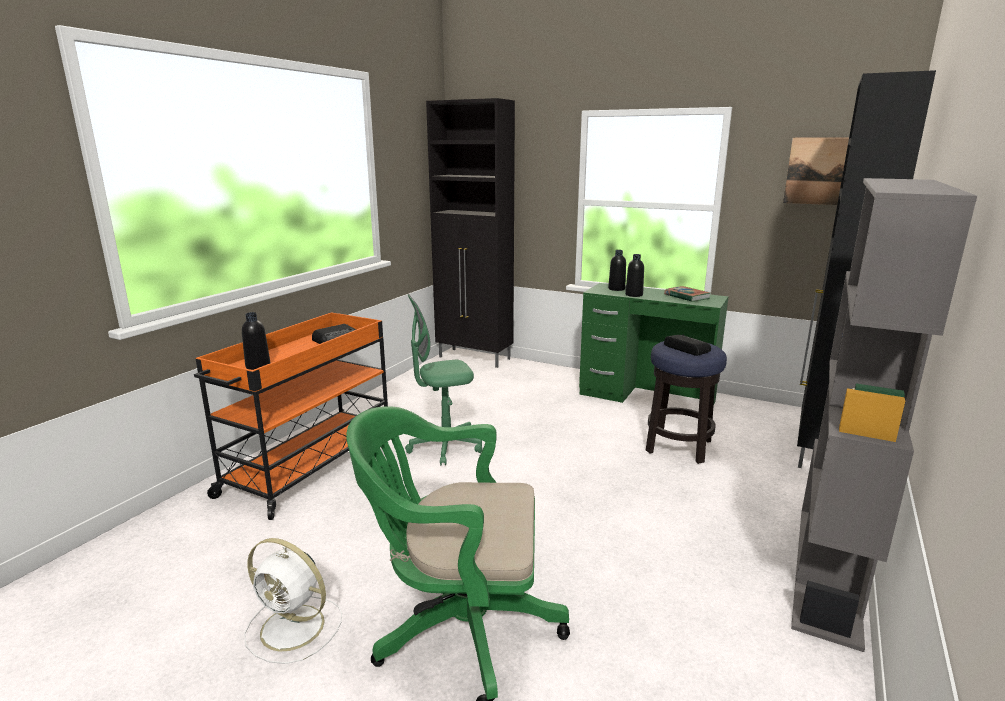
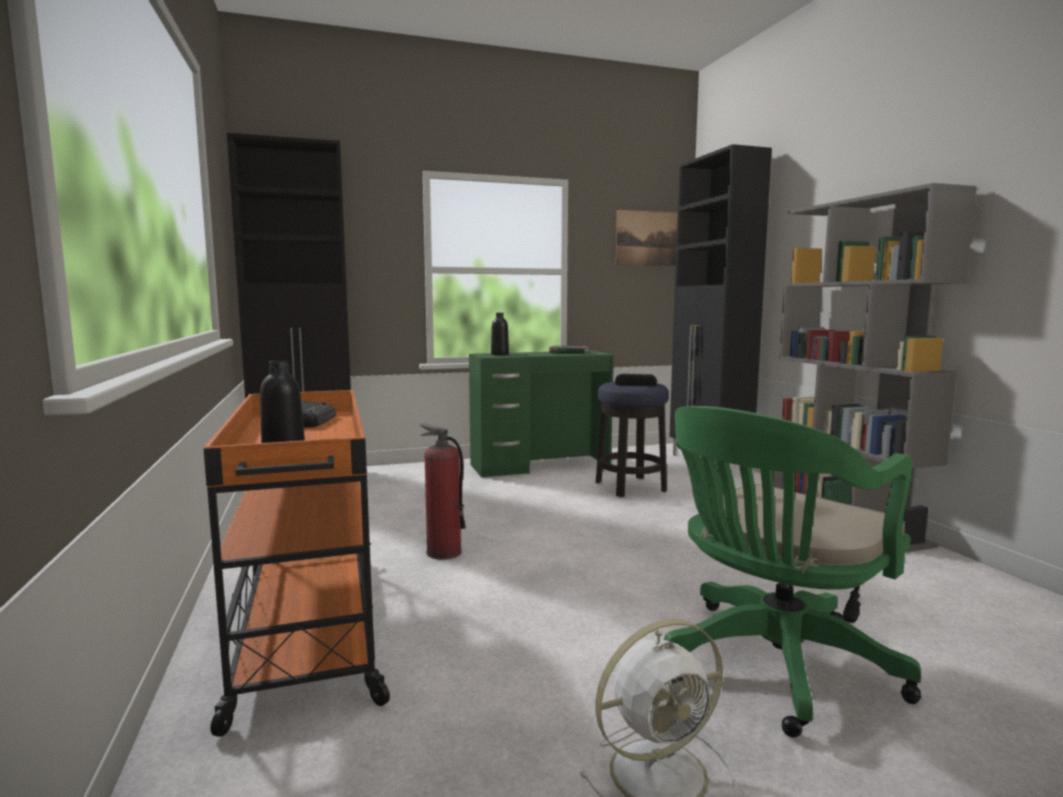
camera: 45 degrees left, 10 degrees down
(445, 447) = (443, 552): green office chair -> fire extinguisher
(634, 295) = (527, 355): black bottle -> none

